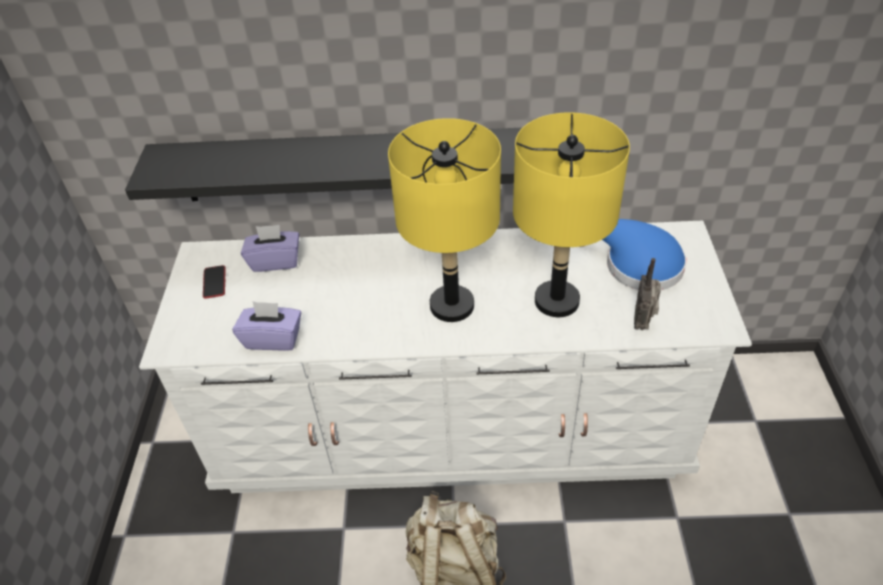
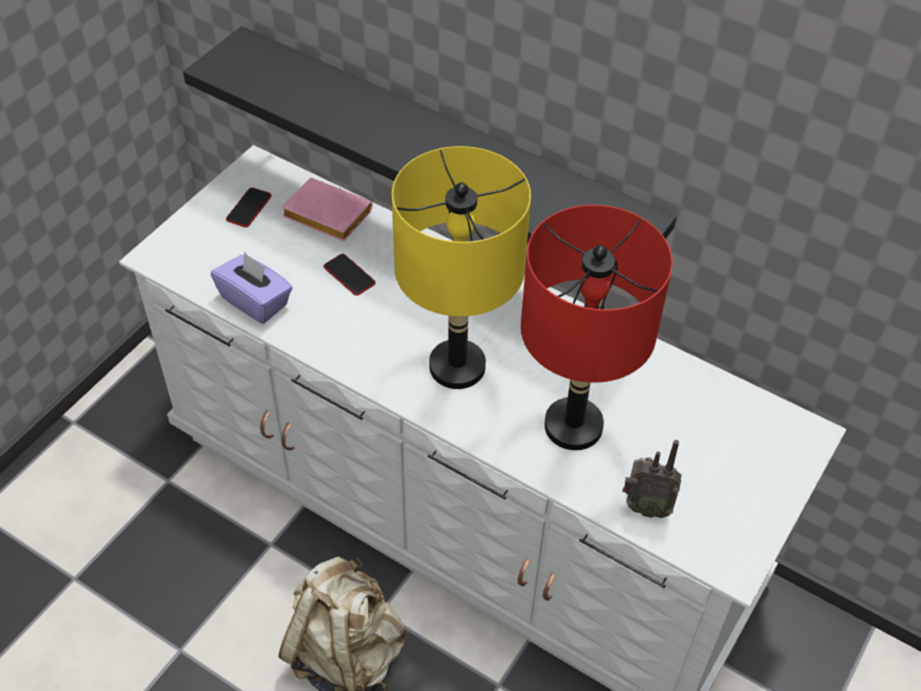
camera: 30 degrees right, 5 degrees up
(275, 261) = (324, 216): purple tissue box -> pink book
(327, 288) = (349, 275): none -> phone
(557, 301) = (574, 427): yellow table lamp -> red table lamp
(637, 264) = (706, 437): blue hat -> none
(643, 322) = (645, 507): radio -> radio turned 120 degrees counterclockwise

